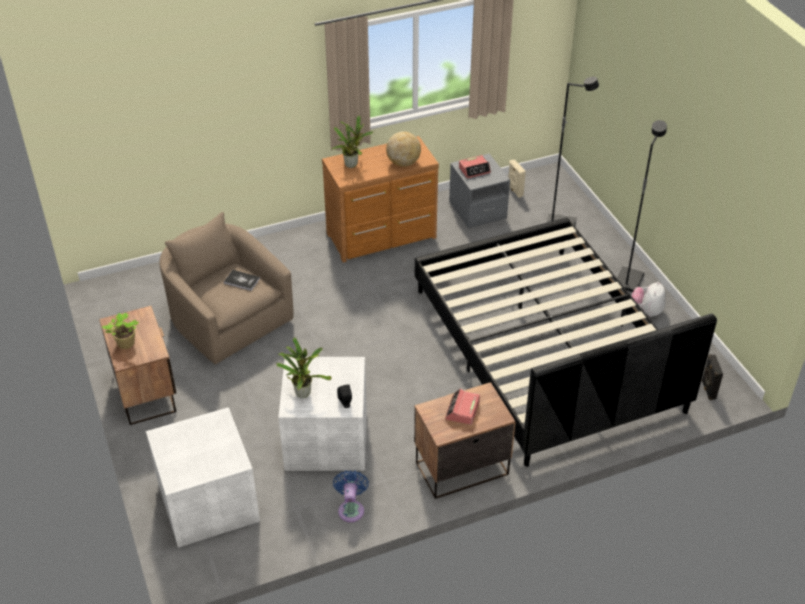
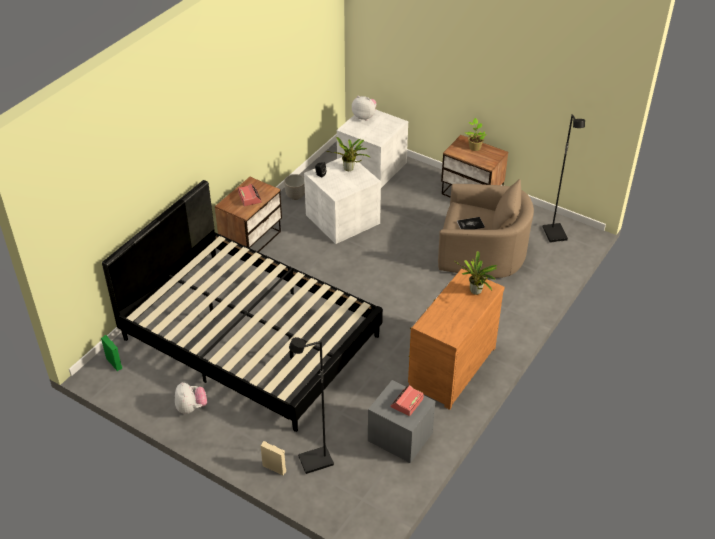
camera: 145 degrees right, 0 degrees up
(190, 472) = (364, 116): none -> plush toy
(351, 508) = (295, 196): blue fan -> planter
(403, 163) = (438, 313): globe -> none
(514, 191) = (386, 480): beige speaker -> beige speaker (274, 468)
(628, 280) = (222, 430): black floor lamp -> black floor lamp (555, 234)
(707, 390) = (114, 363): black speaker -> green speaker

